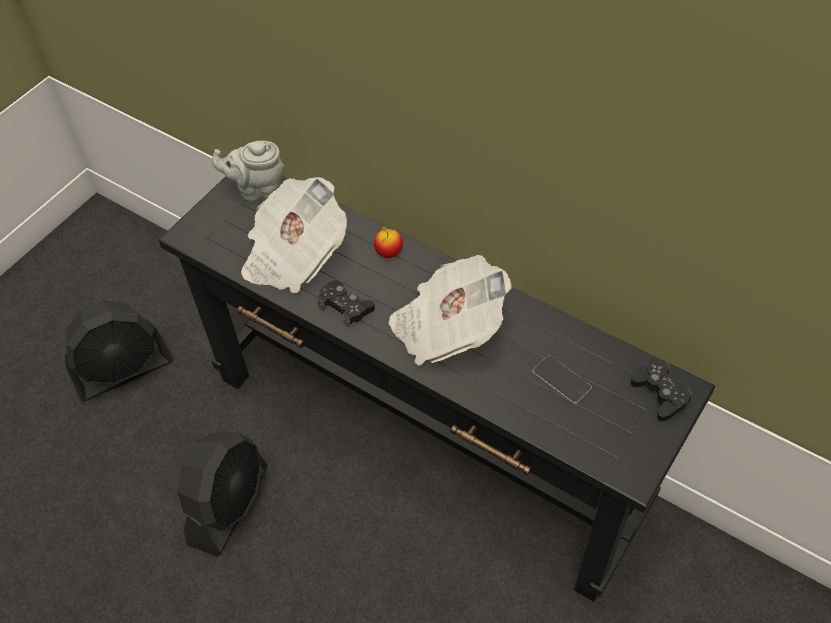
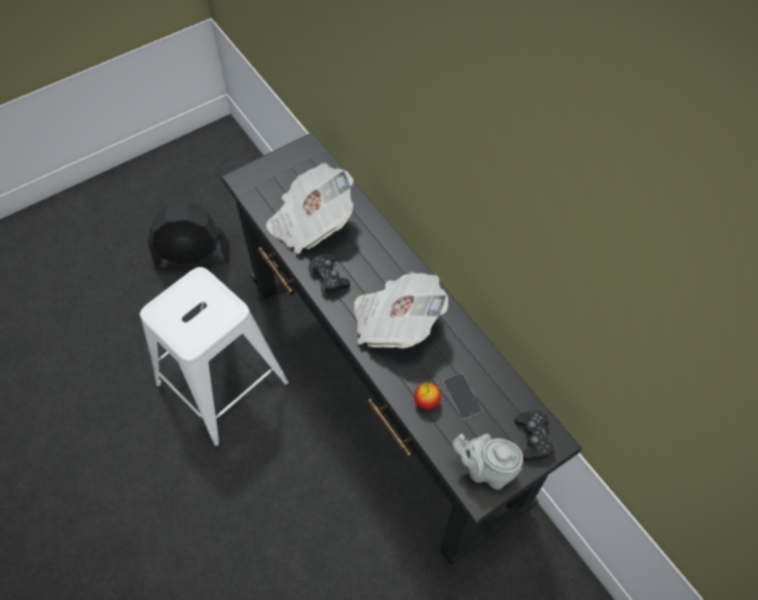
camera: 20 degrees right, 5 degrees up
(229, 505) = (222, 384): black fan -> white stool
(258, 190) = (309, 161): grey teapot -> grey teapot (486, 470)
(389, 253) = (381, 246): apple -> apple (426, 401)

